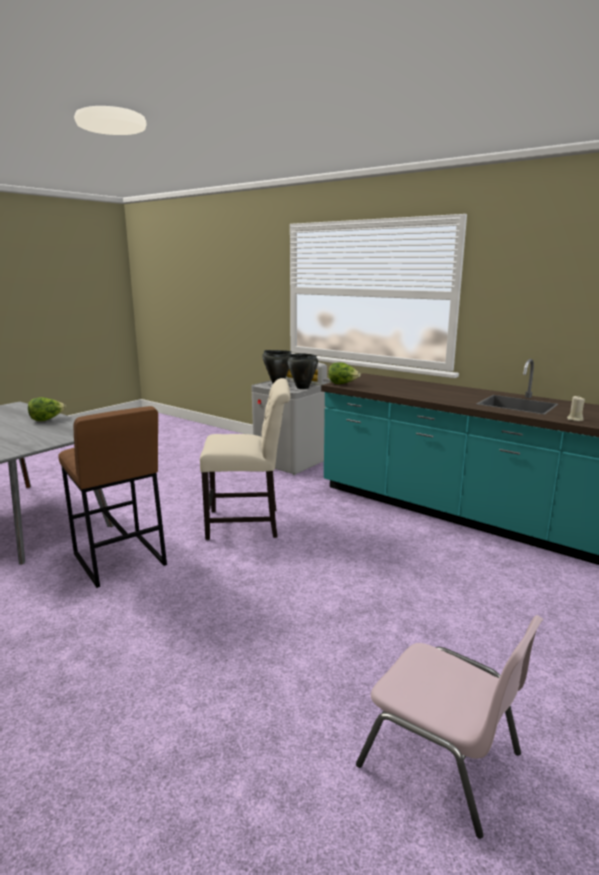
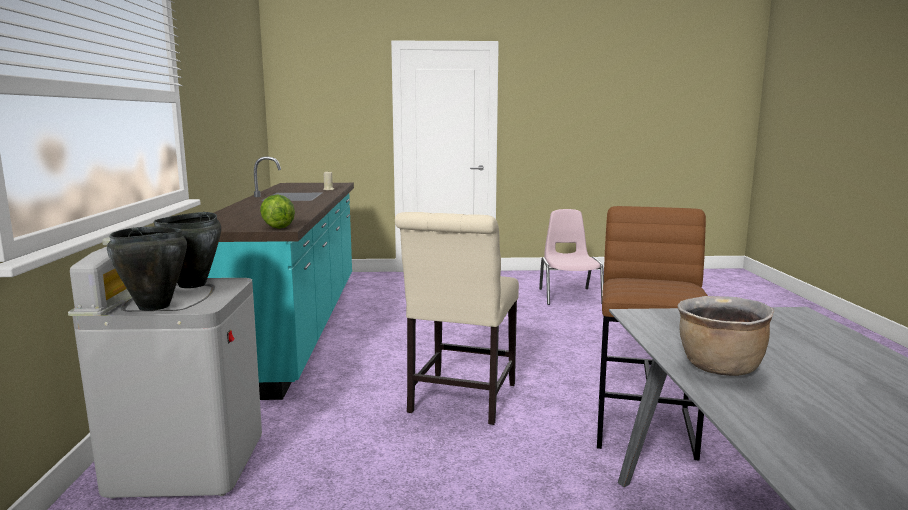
camera: 130 degrees left, 5 degrees down
(47, 420) = (719, 368): lettuce -> brown cooking pot
(249, 524) = (459, 401): beige chair -> beige chair turned 120 degrees counterclockwise

